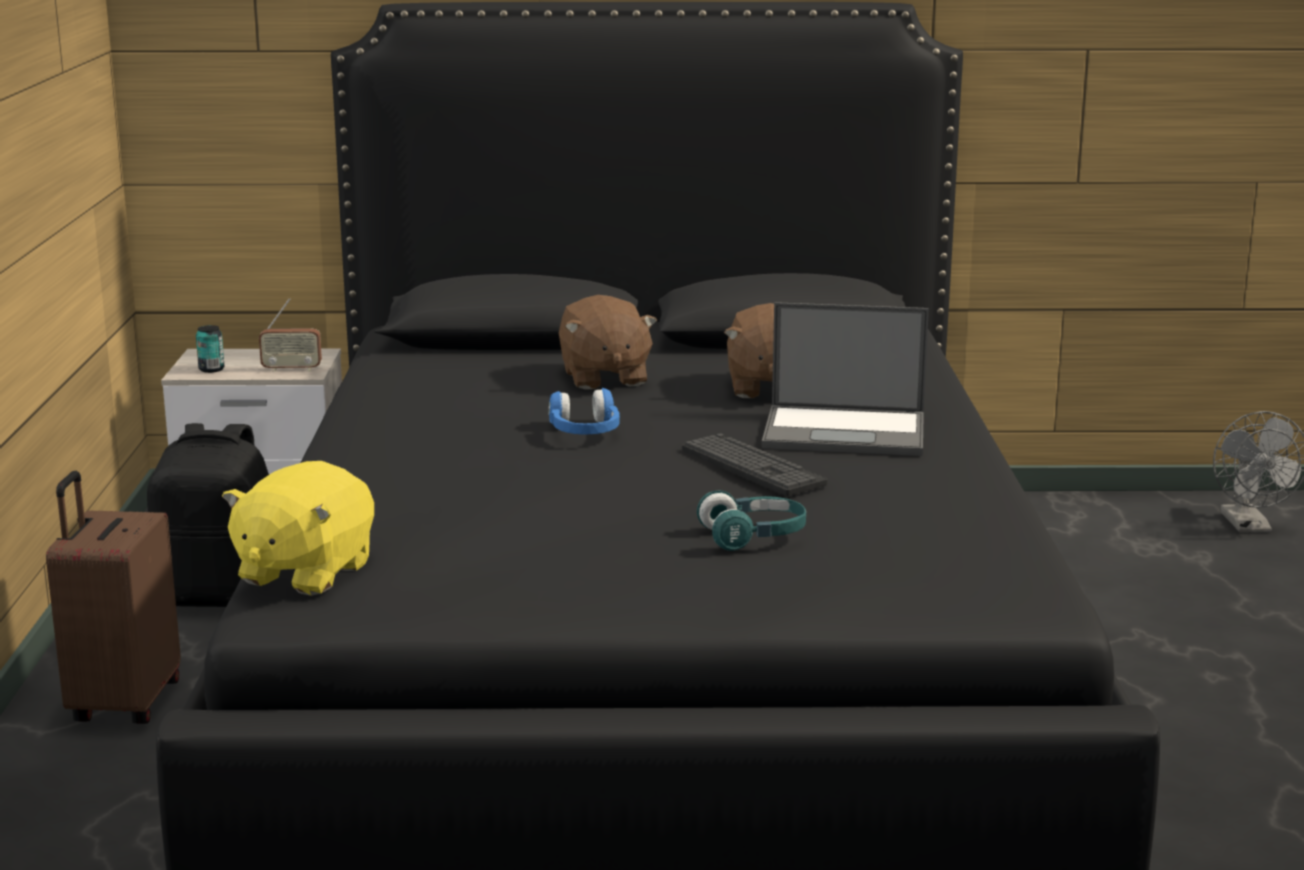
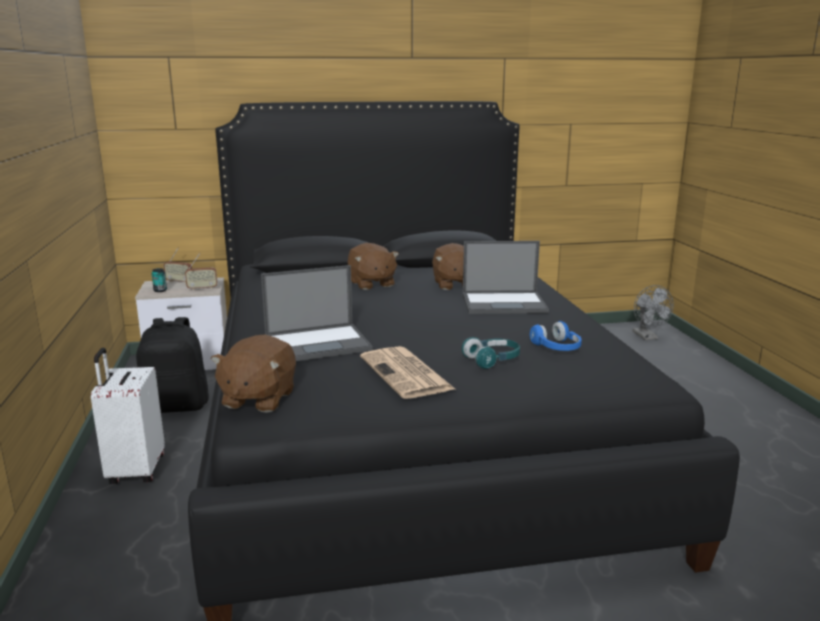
camera: 10 degrees left, 0 degrees up
(123, 703) = (135, 471): brown suitcase -> white suitcase
(252, 354) = (179, 282): none -> radio
(303, 573) = (258, 399): yellow plush toy -> brown plush toy
(446, 486) = (319, 343): none -> laptop
(578, 549) = (407, 374): none -> newspaper
(584, 432) = (376, 311): blue headphones -> blue headphones (556, 348)
(752, 467) = (470, 323): keyboard -> none

